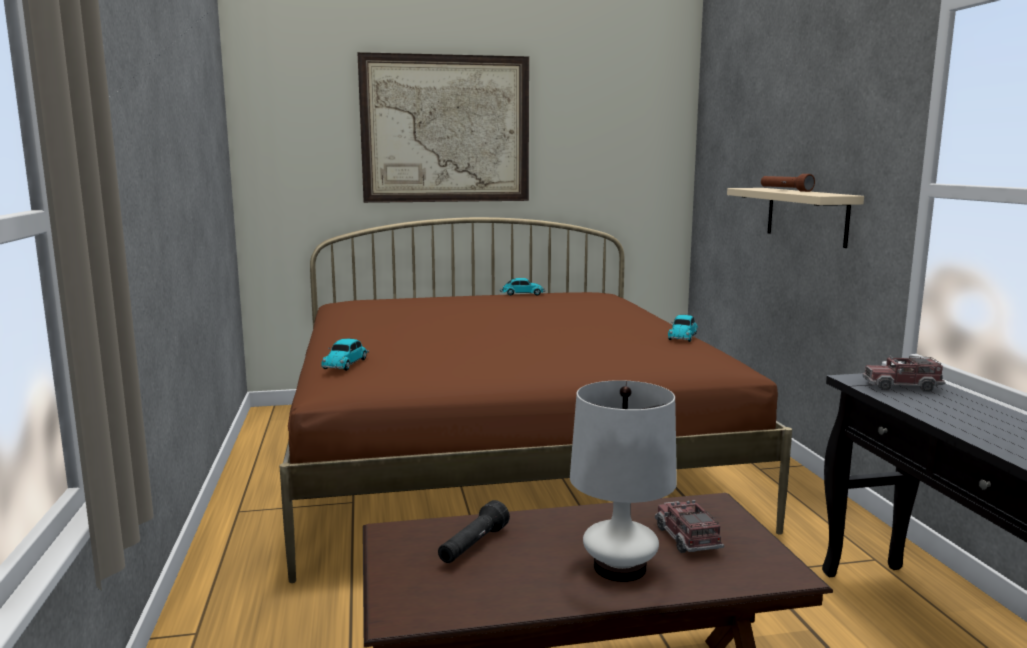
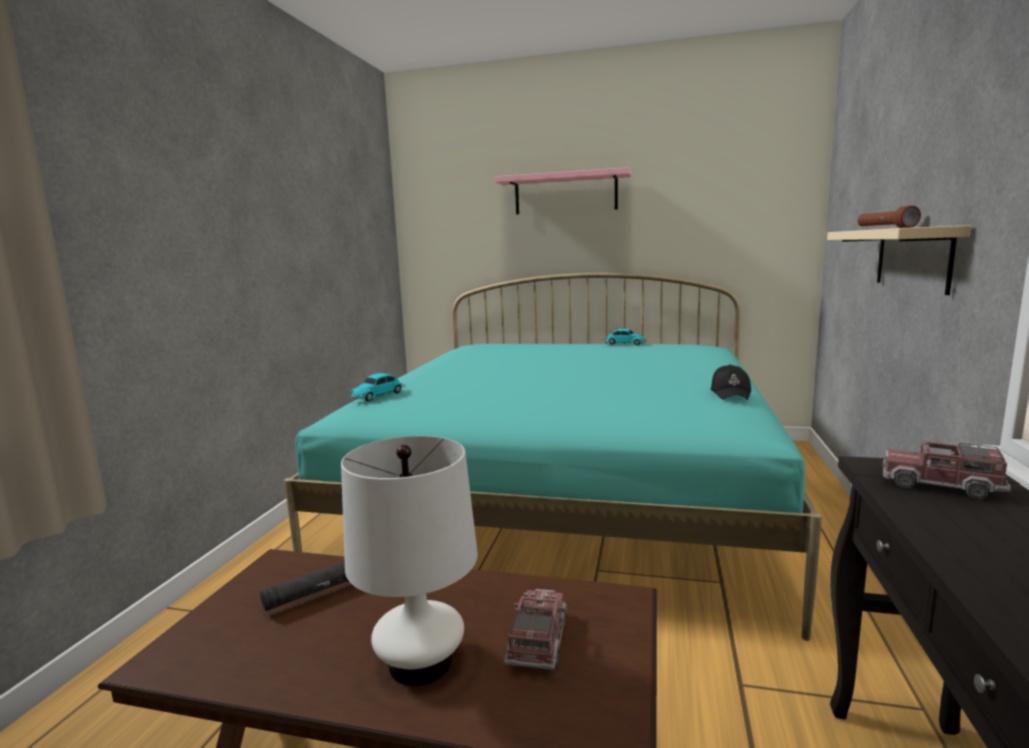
camera: 25 degrees right, 0 degrees up
(446, 129) = (565, 193): picture -> pink shelf
(503, 456) = (568, 494): brown bed -> turquoise bed
(683, 336) = (731, 393): toy car -> black cap

